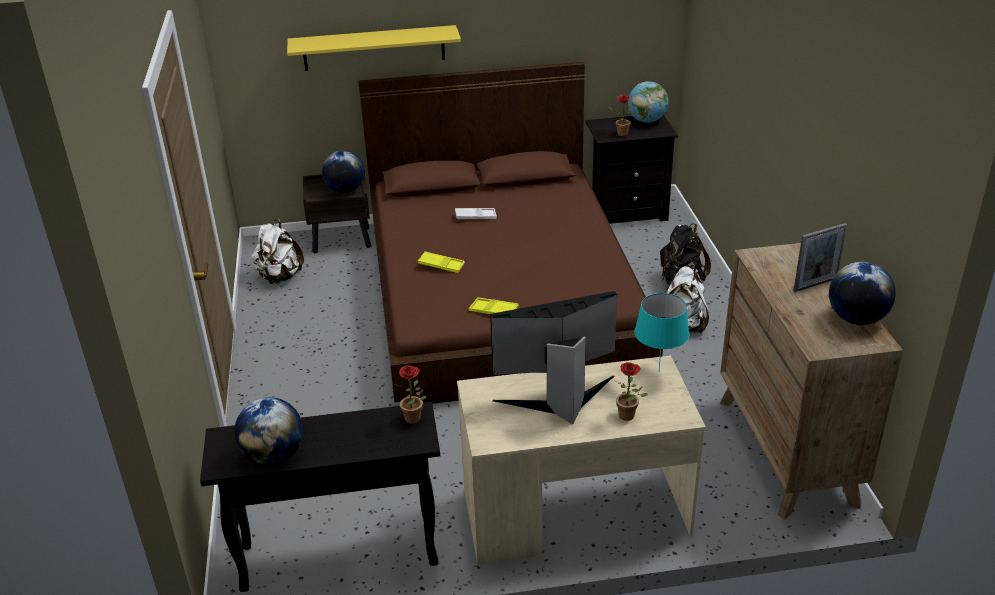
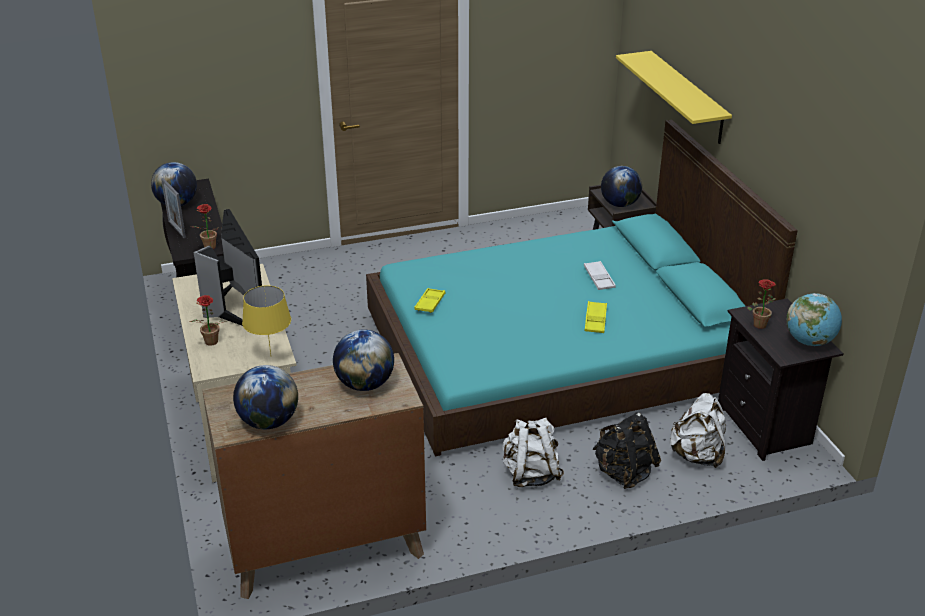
camera: 80 degrees right, 0 degrees up
(279, 277) = (546, 231): white backpack -> white backpack (697, 455)
(441, 265) = (498, 268): yellow tray -> yellow tray (595, 320)
(501, 292) = (560, 350): brown bed -> turquoise bed
(659, 372) = (270, 357): turquoise table lamp -> yellow table lamp
(788, 267) = (365, 384): none -> globe
(815, 284) = (332, 400): picture frame -> picture frame (176, 229)

